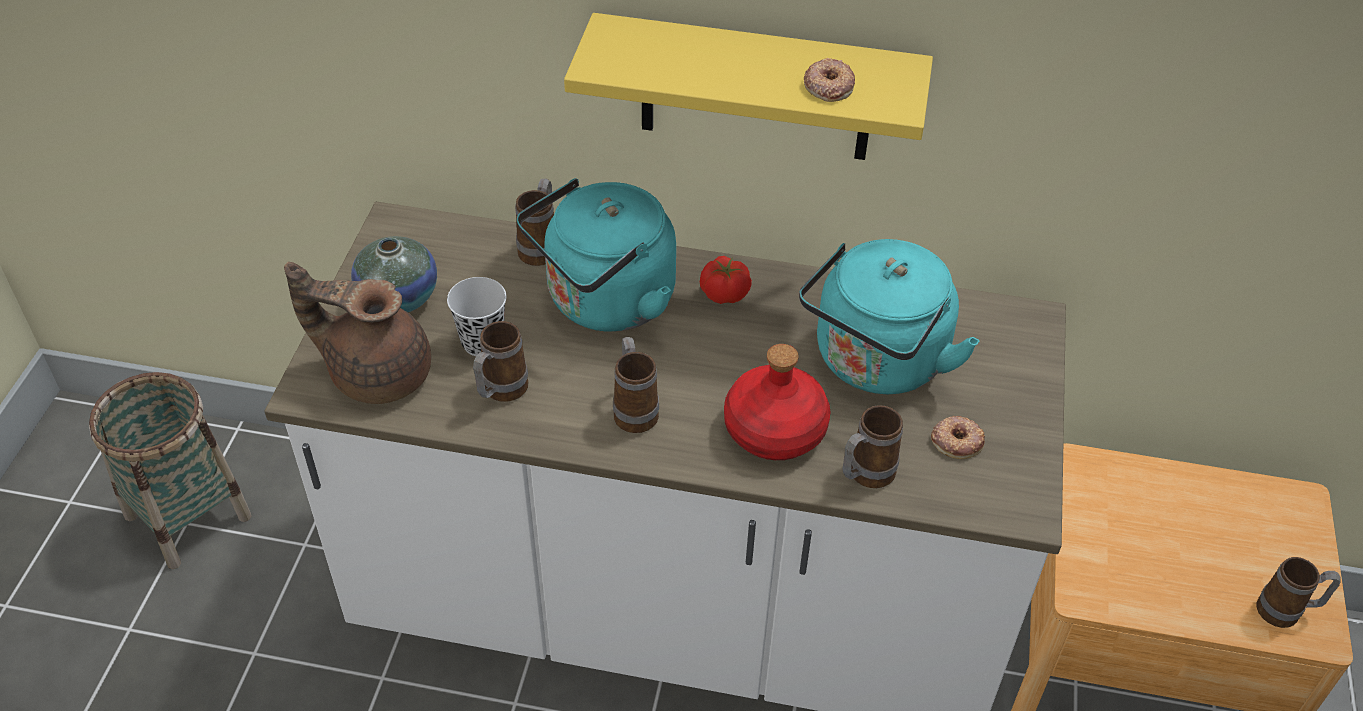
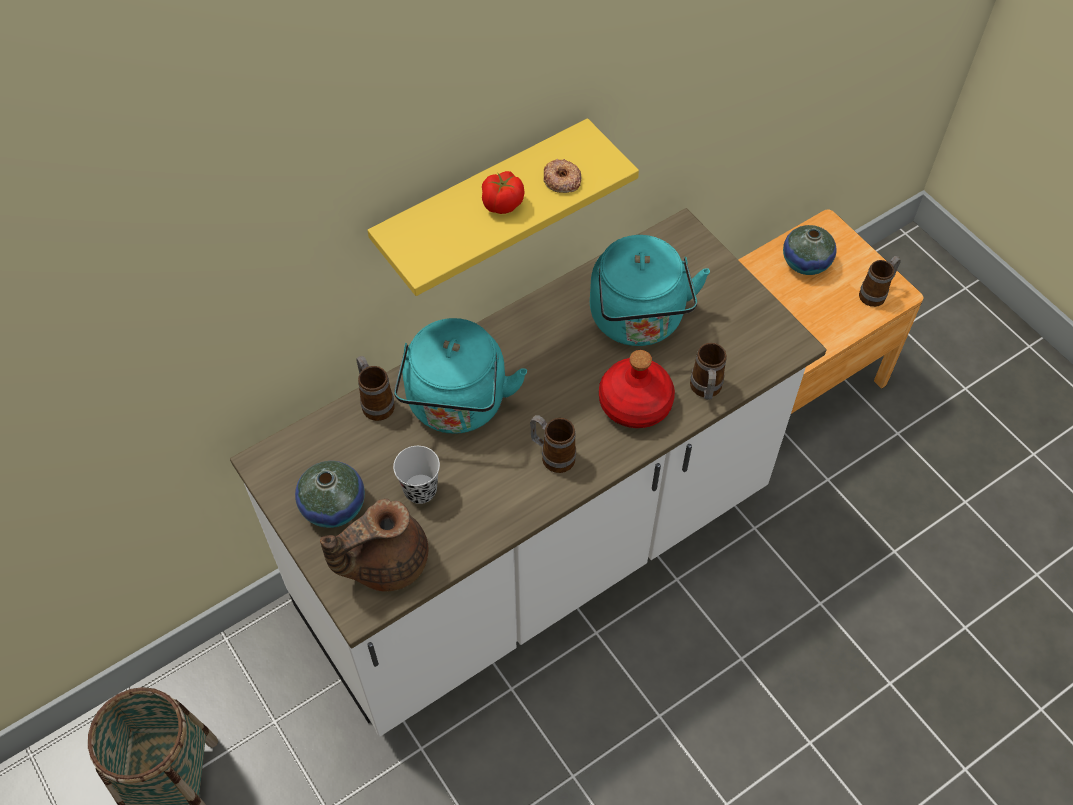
camera: 45 degrees left, 10 degrees up
(500, 392) = (470, 510): mug -> none
(724, 294) = (515, 345): tomato -> tomato (502, 204)
(957, 440) = (724, 333): donut -> none
(1229, 516) = (805, 262): none -> vase

